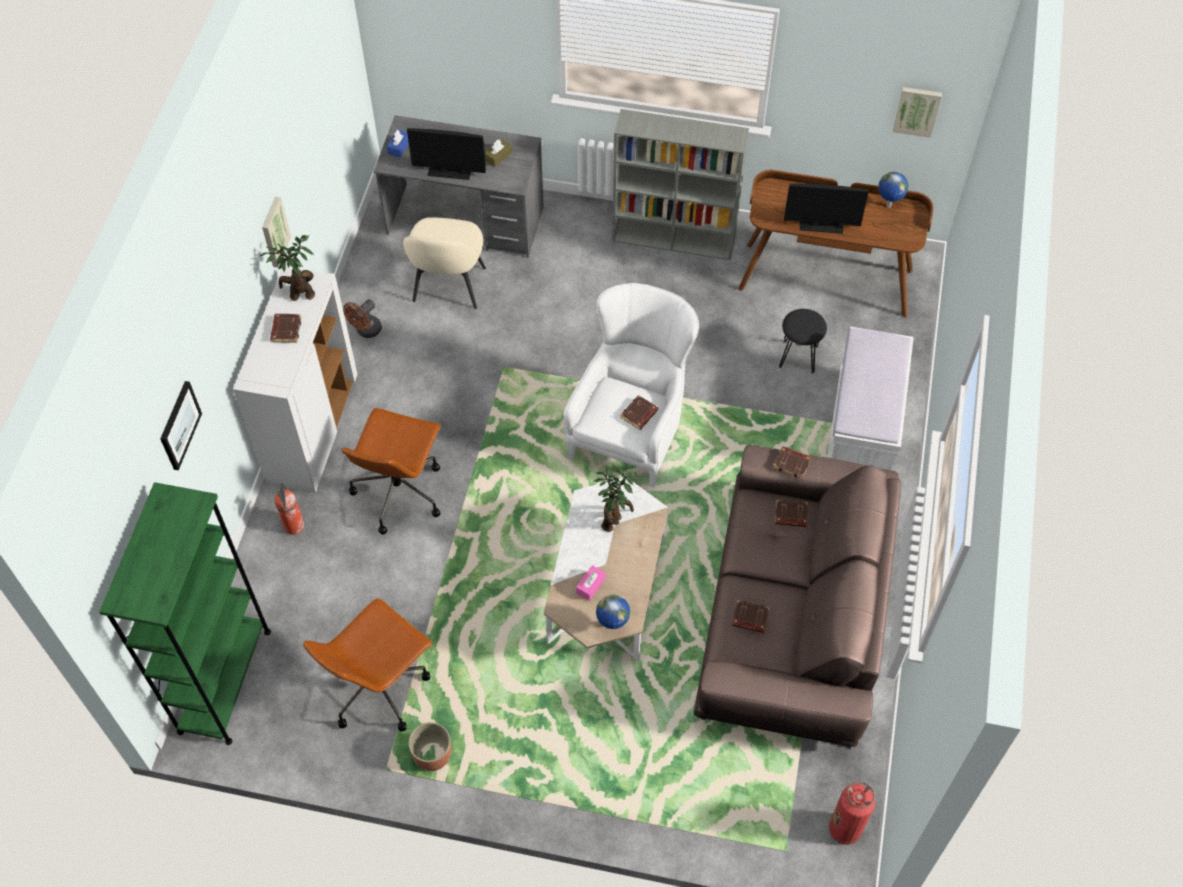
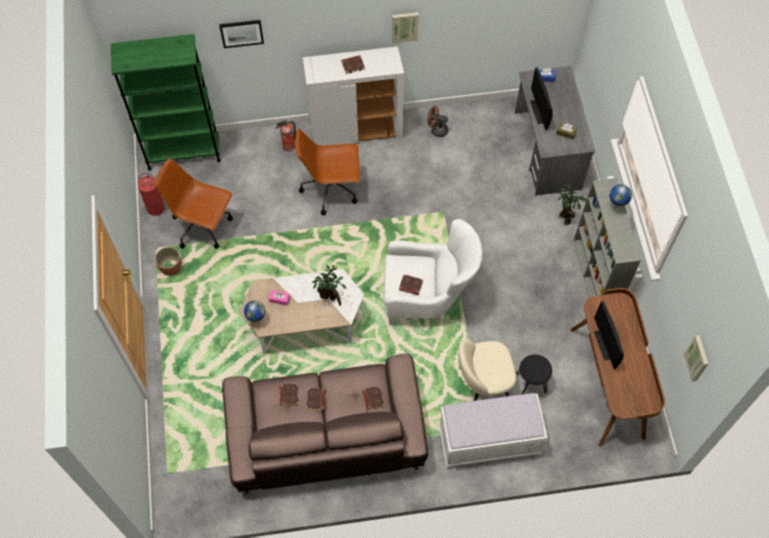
camera: 70 degrees right, 5 degrees up
(299, 294) = (381, 62): potted plant -> potted plant (565, 217)
(448, 286) = (491, 160): beige chair -> beige chair (482, 385)
(792, 463) = (404, 385): brown book -> brown book (316, 400)
(844, 829) = (190, 504): fire extinguisher -> fire extinguisher (156, 208)
(888, 206) = (645, 384): globe -> globe (616, 206)

